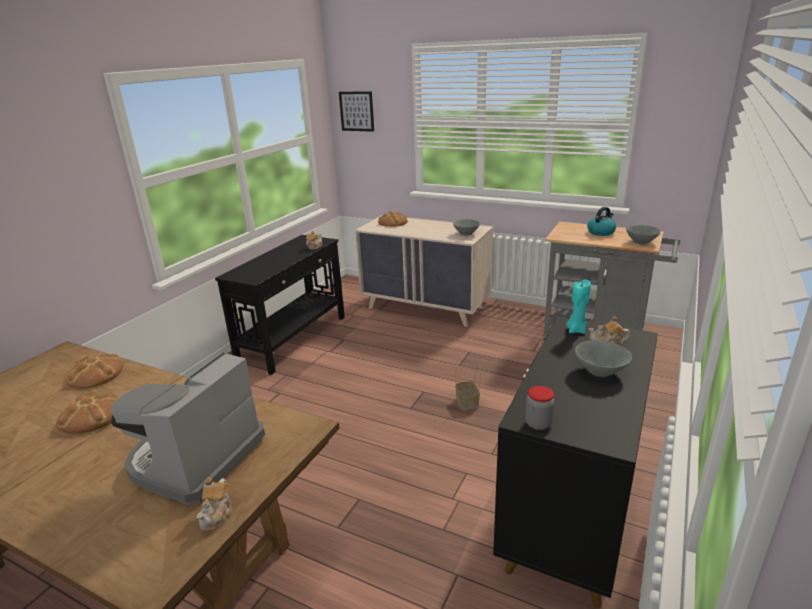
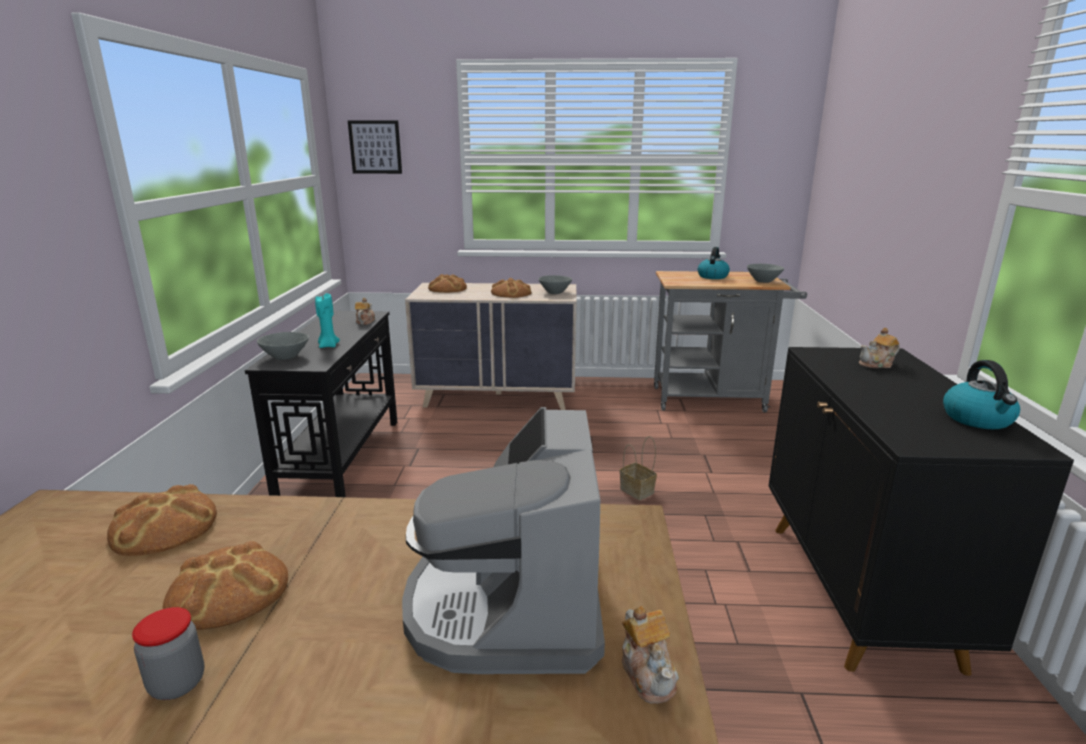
camera: 25 degrees left, 5 degrees down
(433, 231) = (511, 293): none -> bread
(538, 424) = (933, 445): jar -> jar (177, 684)
(576, 330) = (827, 356): turquoise candle -> turquoise candle (328, 346)
(600, 372) = (910, 387): grey bowl -> grey bowl (286, 357)
(611, 411) = (978, 419): none -> kettle

